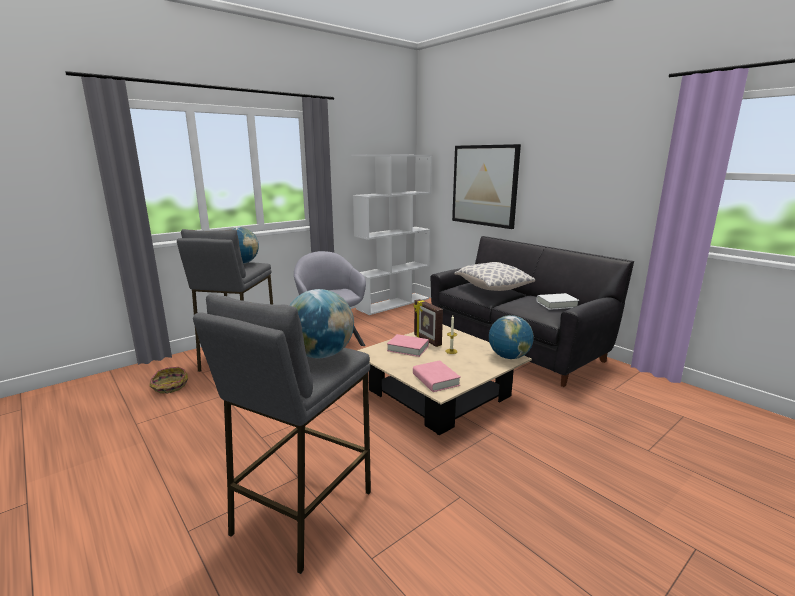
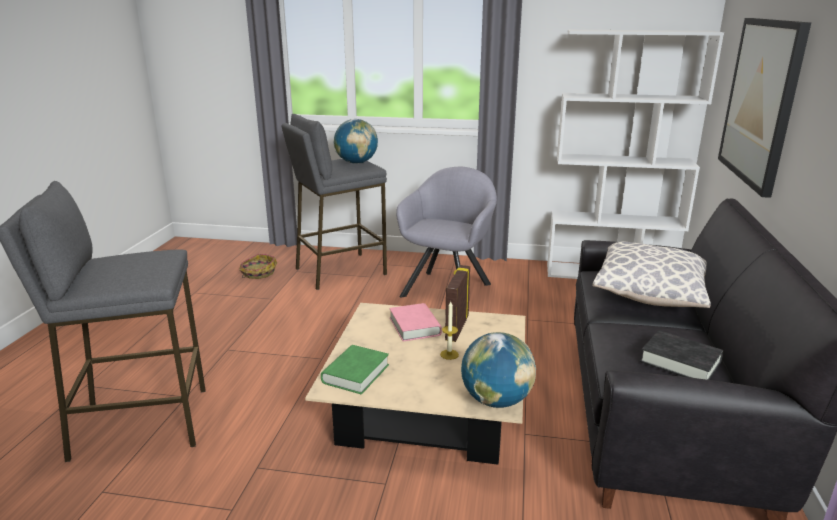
camera: 50 degrees right, 5 degrees up
(321, 355) = (135, 272): globe -> none
(435, 380) = (355, 374): pink book -> green book
(556, 304) = (680, 362): white book -> black book

